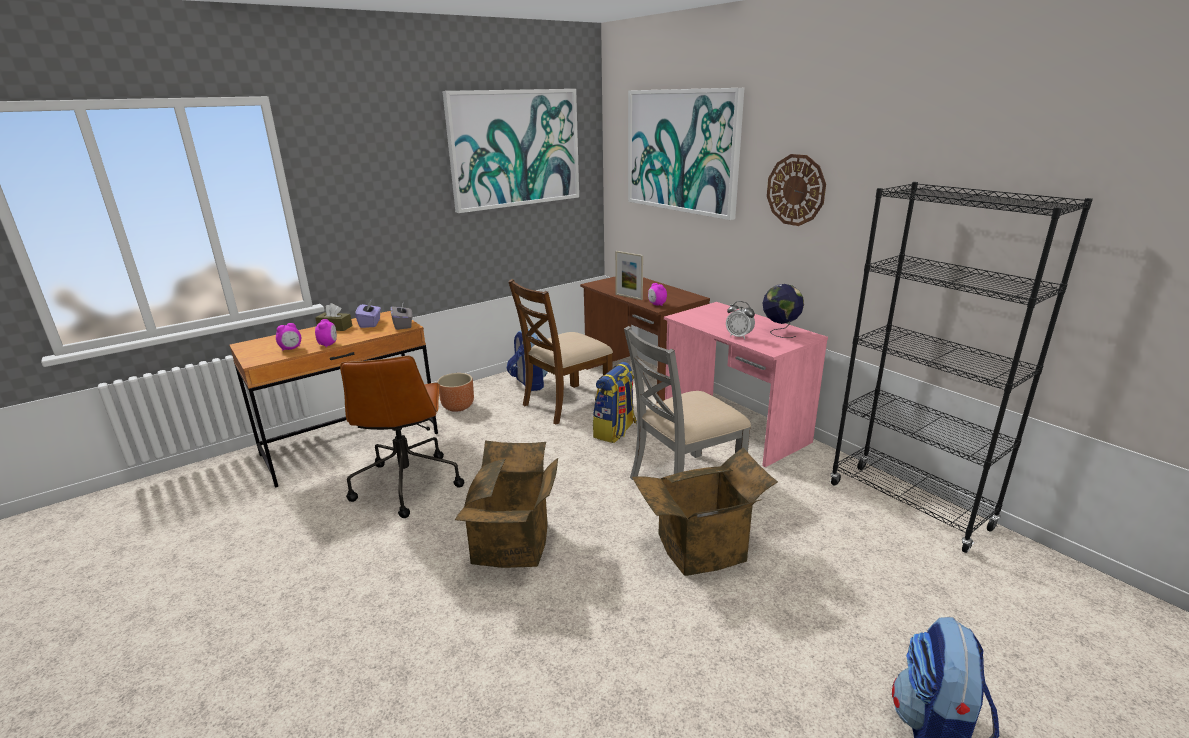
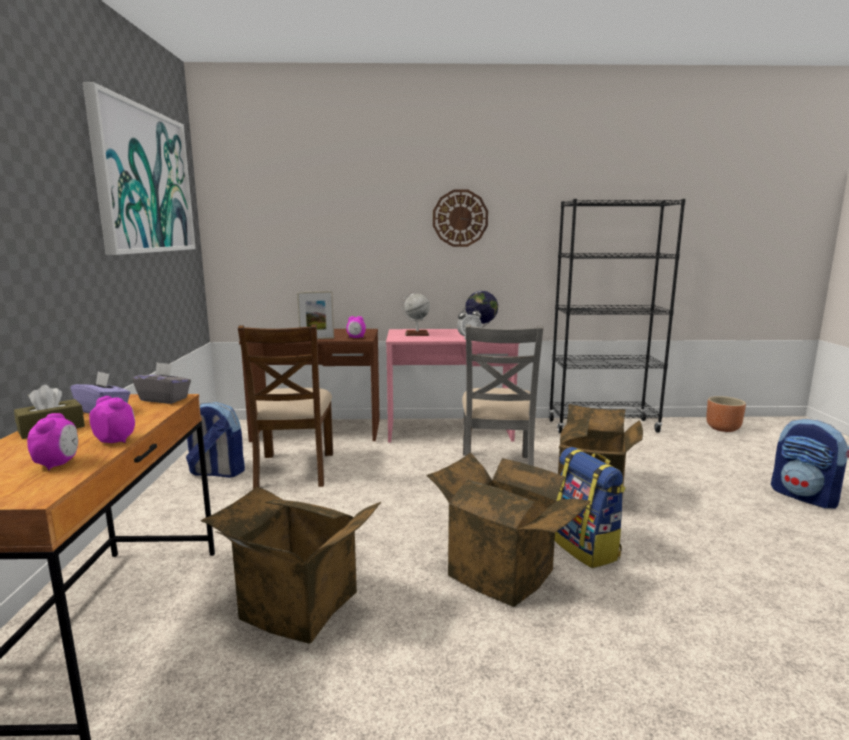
camera: 55 degrees left, 10 degrees down
(407, 484) = (294, 608): brown office chair -> cardboard box
(458, 406) = (178, 523): brown planter -> brown planter (722, 428)
(615, 431) = (383, 467): backpack -> backpack (585, 548)
(681, 151) = (325, 194): picture -> none
(714, 316) = (417, 334): none -> globe

